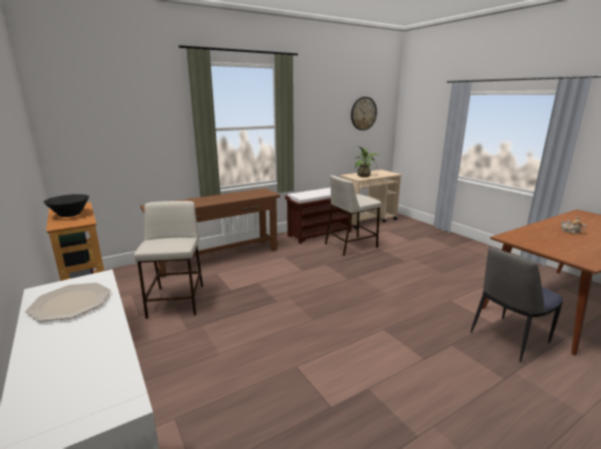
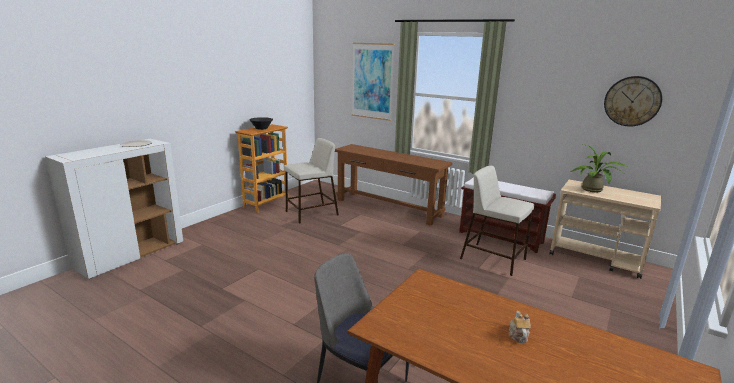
camera: 65 degrees right, 0 degrees up
(149, 122) = (372, 81): none -> picture

